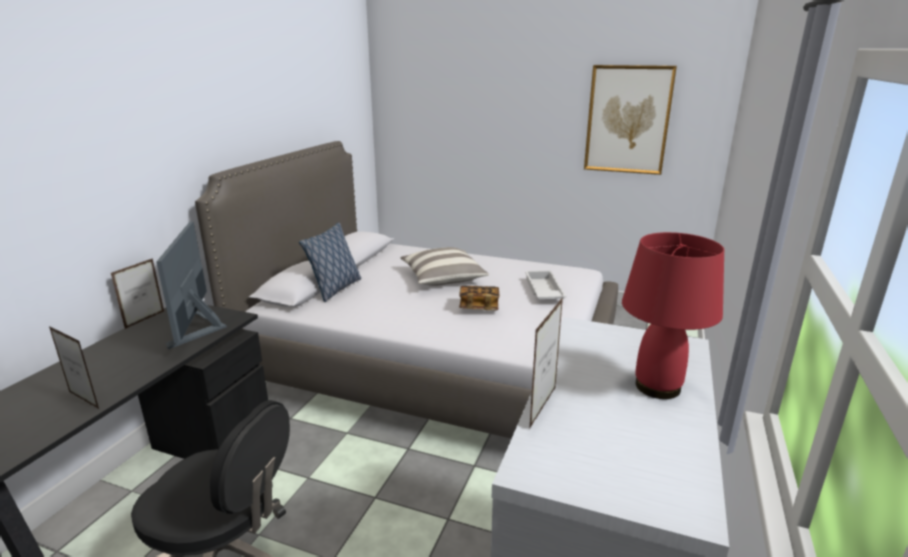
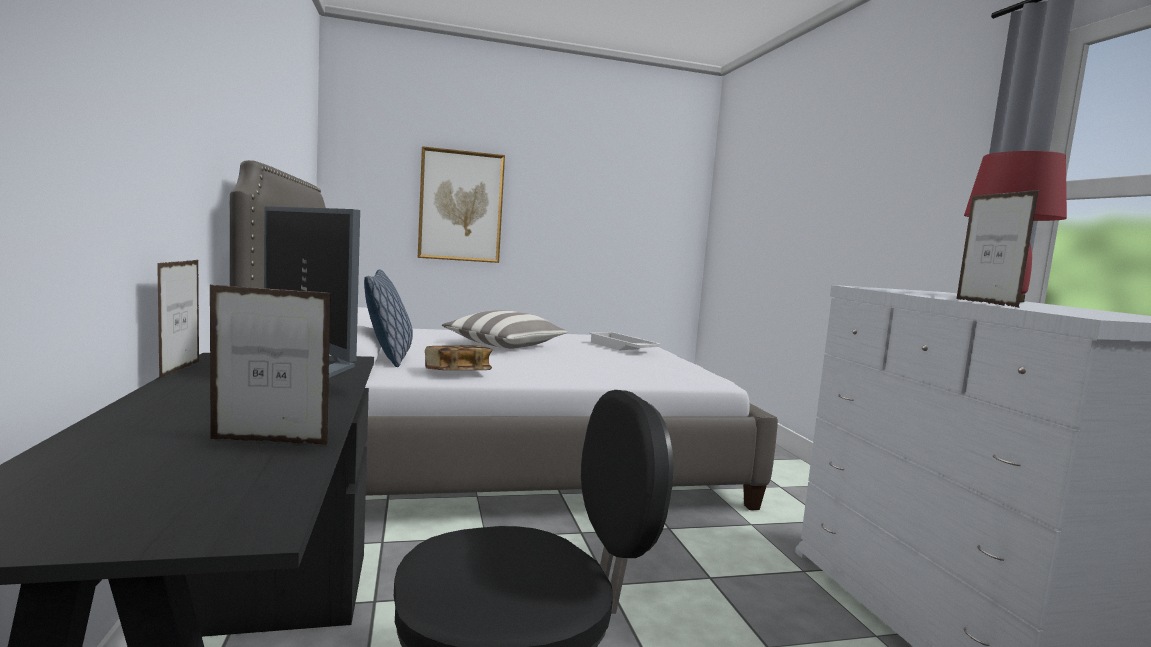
camera: 35 degrees left, 15 degrees down
(479, 307) = (590, 358): book -> book (457, 373)
(627, 120) = (622, 197): picture -> picture (461, 206)

